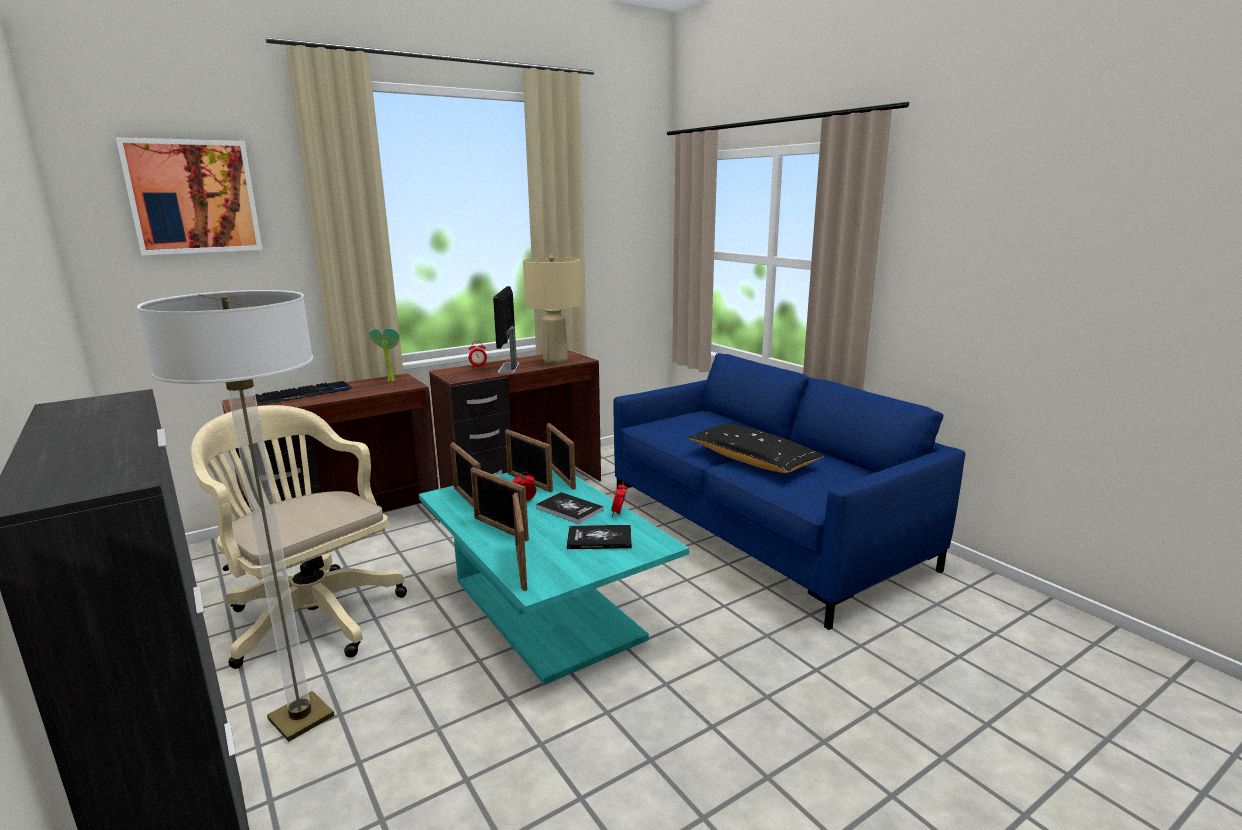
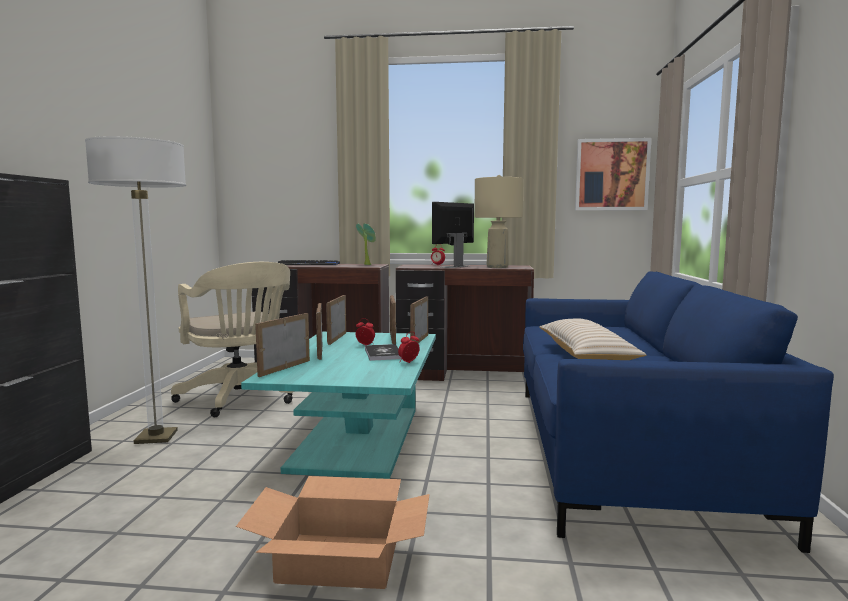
camera: 40 degrees right, 10 degrees down
(193, 197) = (279, 138): picture -> picture (611, 175)
(310, 614) = (241, 398): beige office chair -> beige office chair turned 150 degrees clockwise
(599, 539) = (362, 369): book -> none
(733, 733) = (339, 559): none -> cardboard box
(753, 460) = (586, 355): black pillow -> beige pillow

